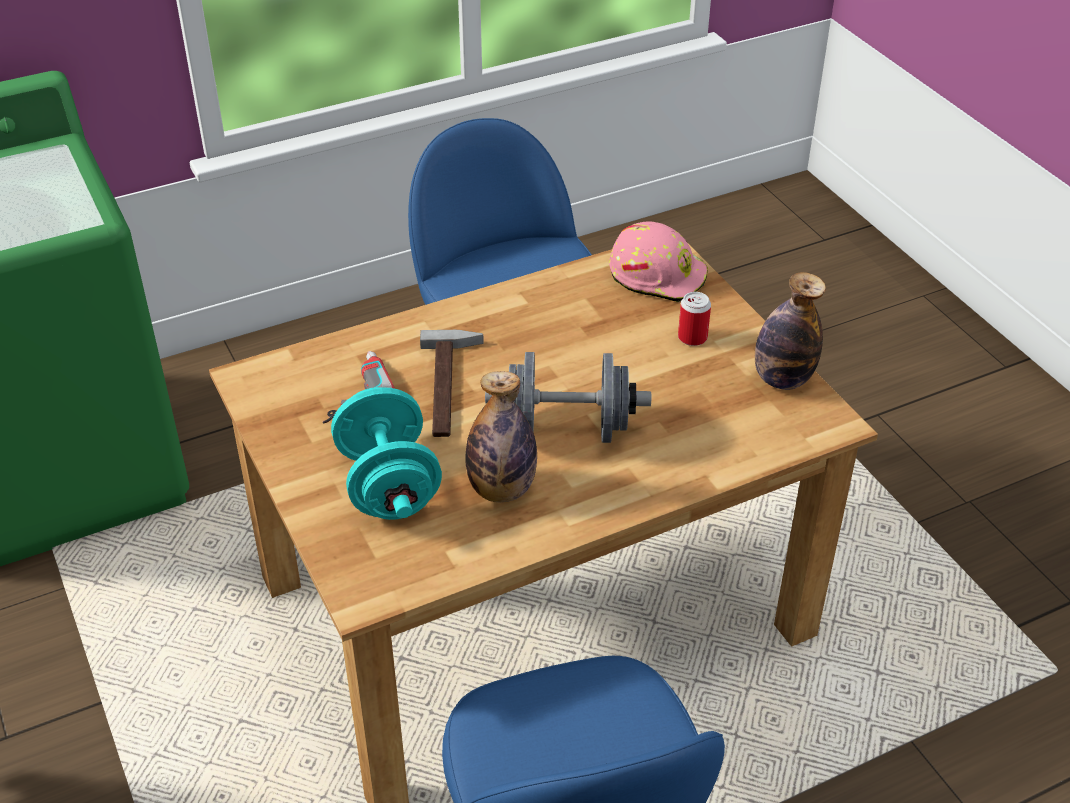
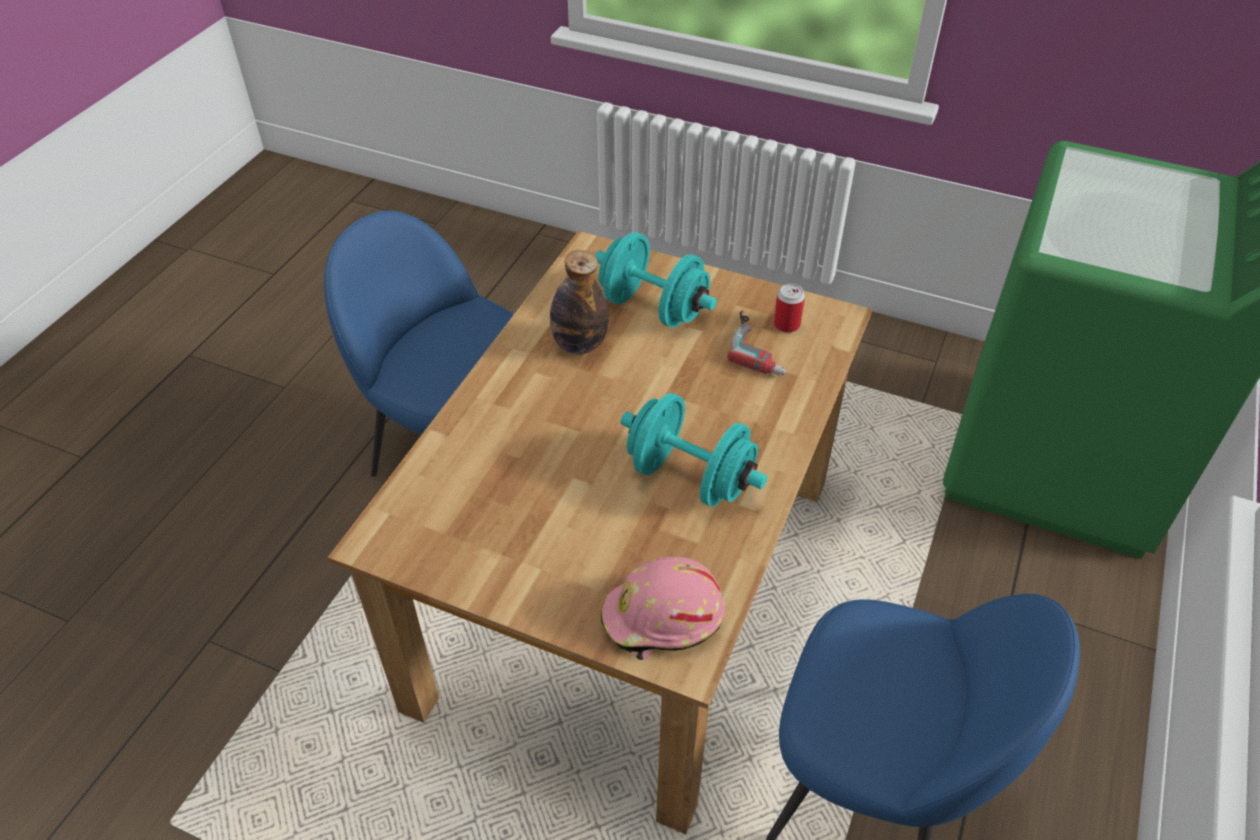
camera: 140 degrees right, 5 degrees up
(451, 386) = (701, 392): hammer -> none
(540, 336) = (690, 477): none -> turquoise dumbbell
(567, 429) = (581, 410): grey dumbbell -> none
(692, 337) = (562, 559): can -> can (786, 325)
(782, 379) = (447, 563): bottle -> none

